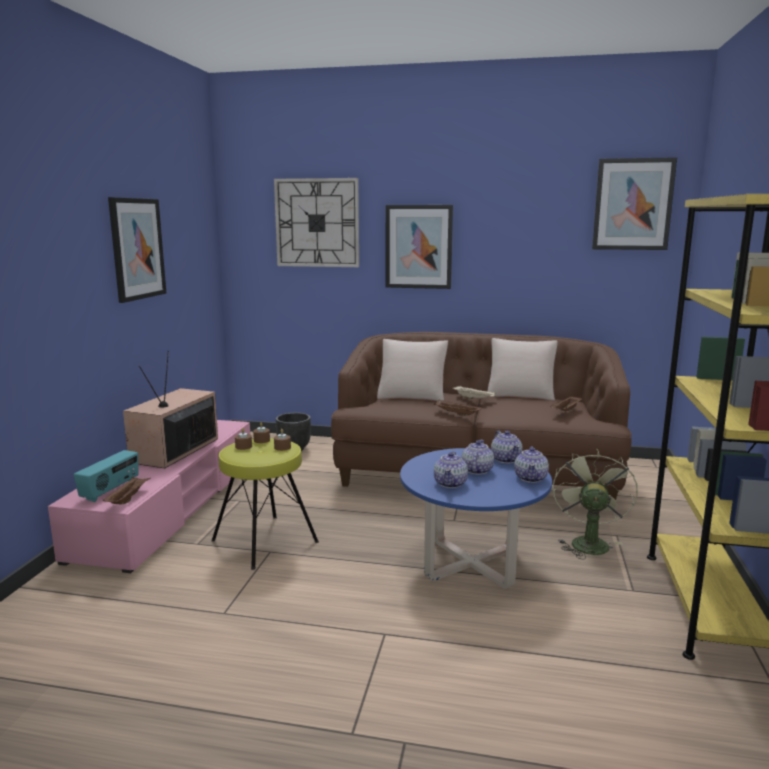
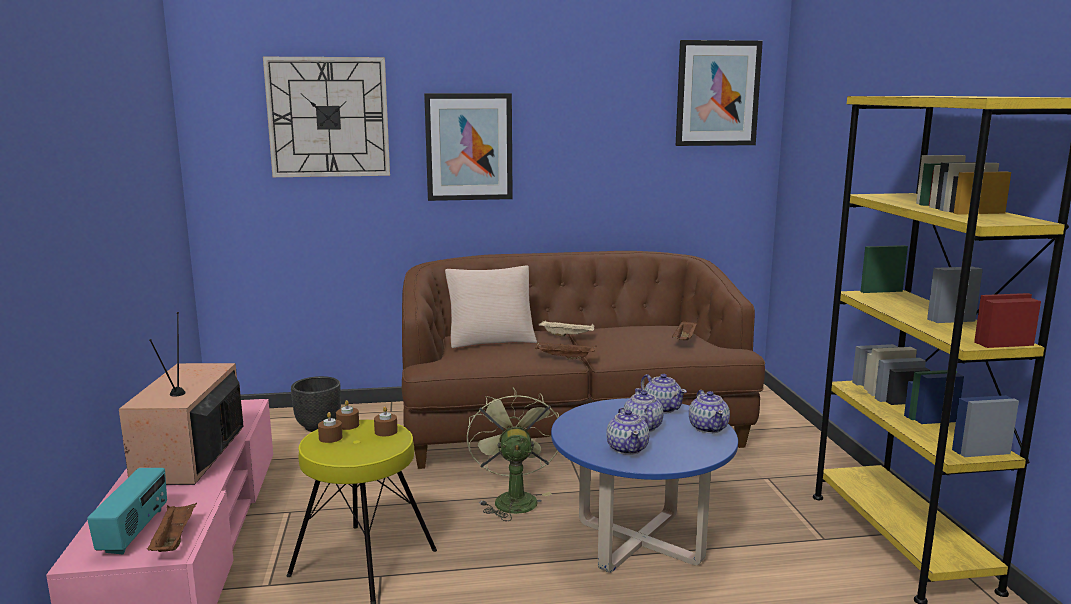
camera: 20 degrees left, 0 degrees up
(137, 249) = (104, 163): picture -> none
(521, 394) = (614, 323): beige pillow -> none
(588, 542) = (745, 491): green fan -> green fan (513, 498)

